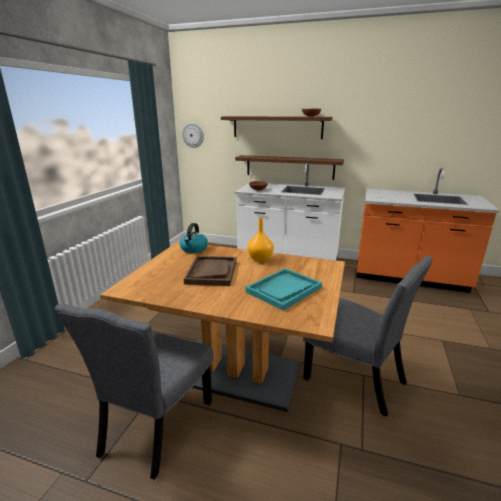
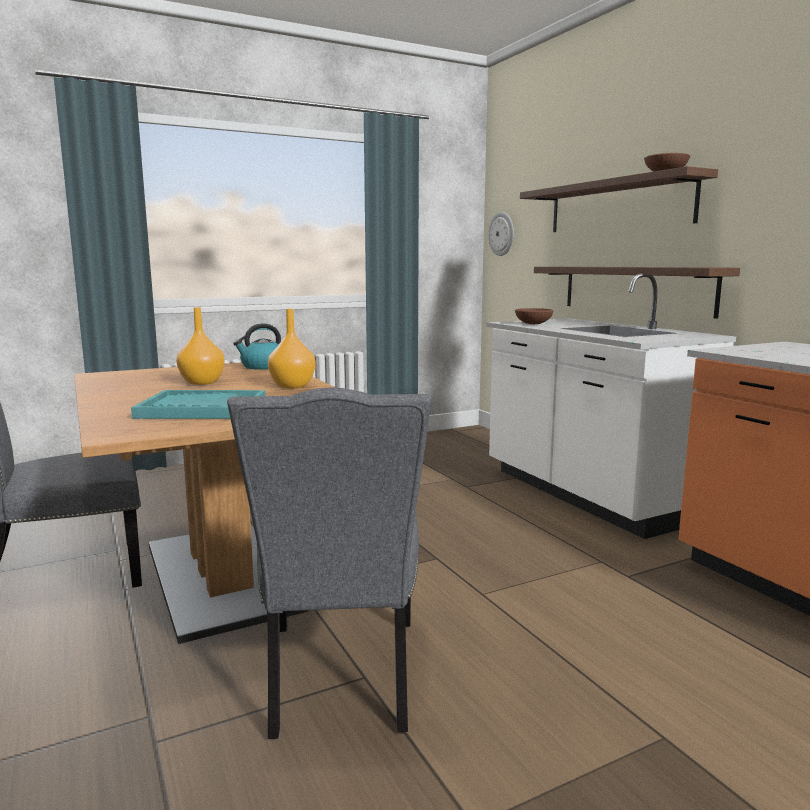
camera: 45 degrees right, 10 degrees down
(211, 272) = (203, 382): brown tray -> orange vase

